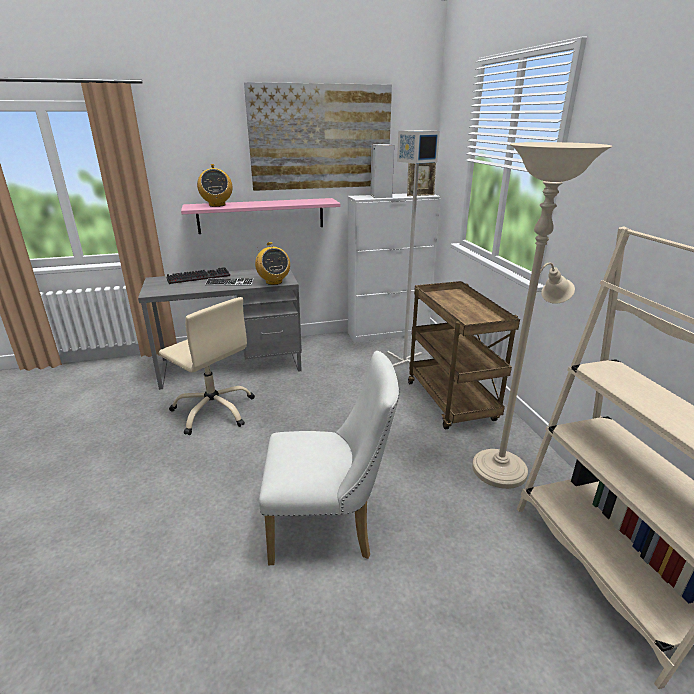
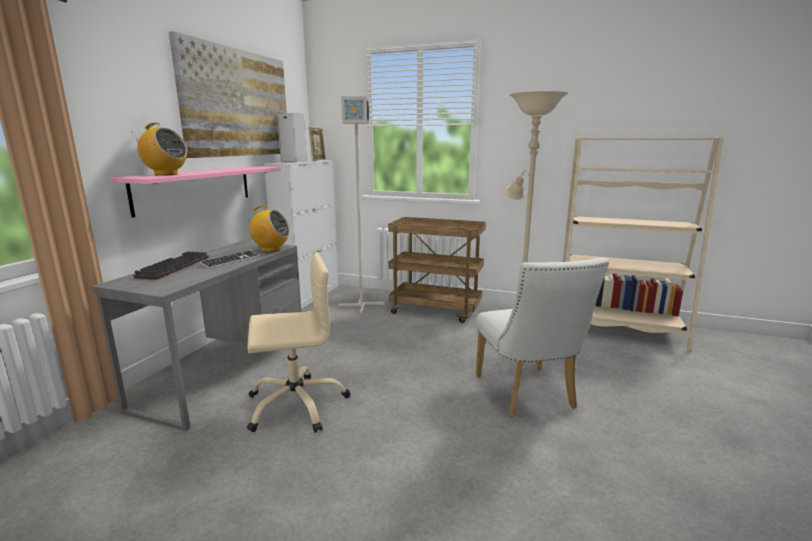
camera: 55 degrees left, 10 degrees down
(329, 527) = (528, 395): white chair -> white chair turned 135 degrees clockwise

